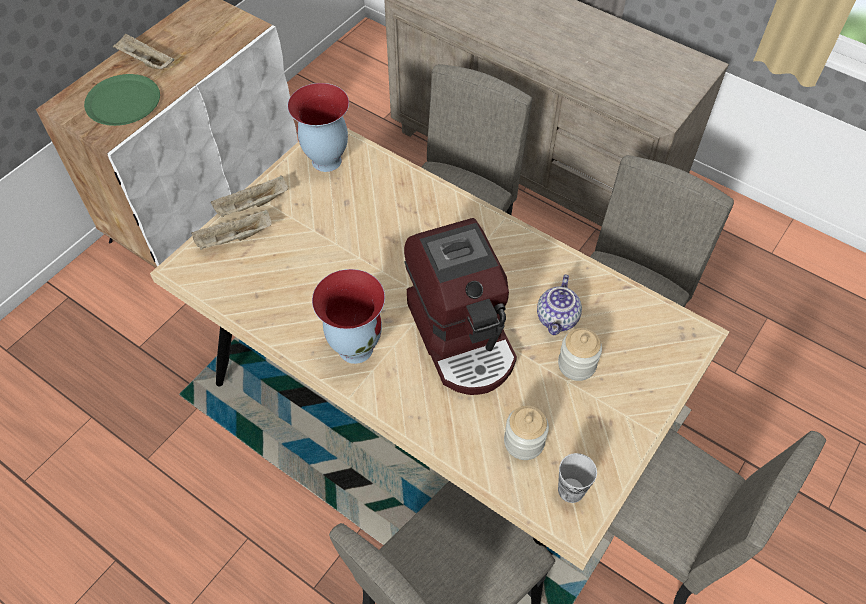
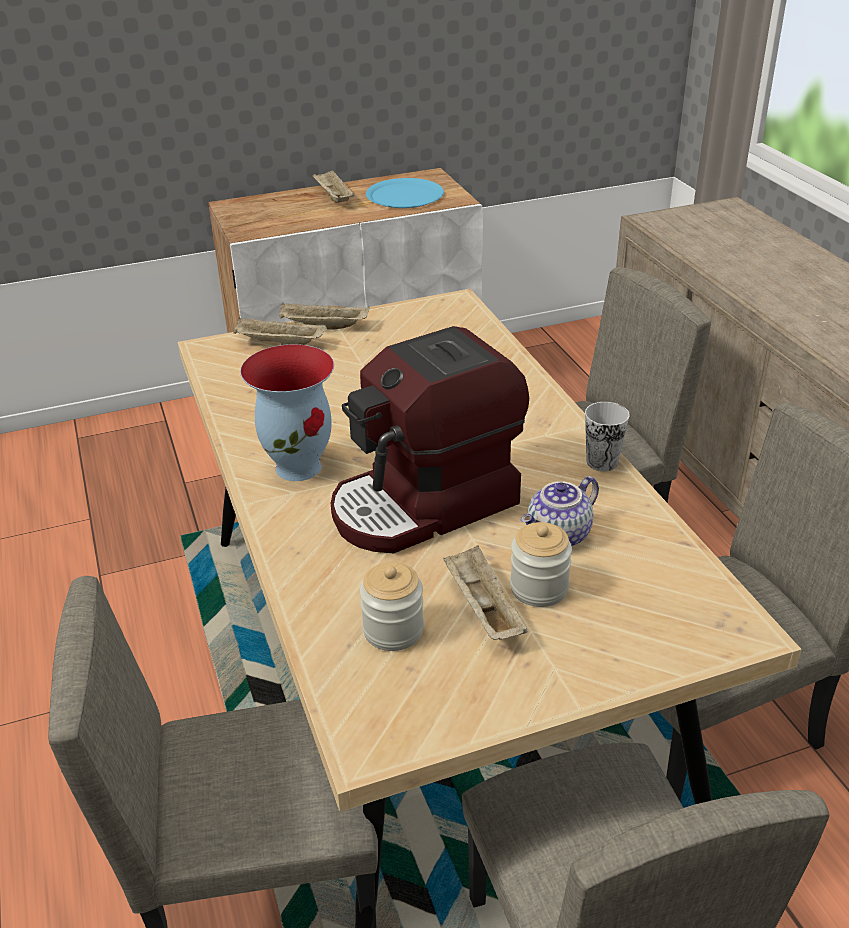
camera: 35 degrees right, 20 degrees down
(123, 101) = (284, 216): green plate -> none
(204, 37) = (404, 195): none -> blue plate
(326, 161) = (433, 319): vase -> none
(463, 336) = (425, 505): coffee machine -> coffee machine turned 45 degrees clockwise
(558, 397) = (482, 609): none -> beige tray
(571, 490) = (401, 706): cup -> cup (602, 462)

